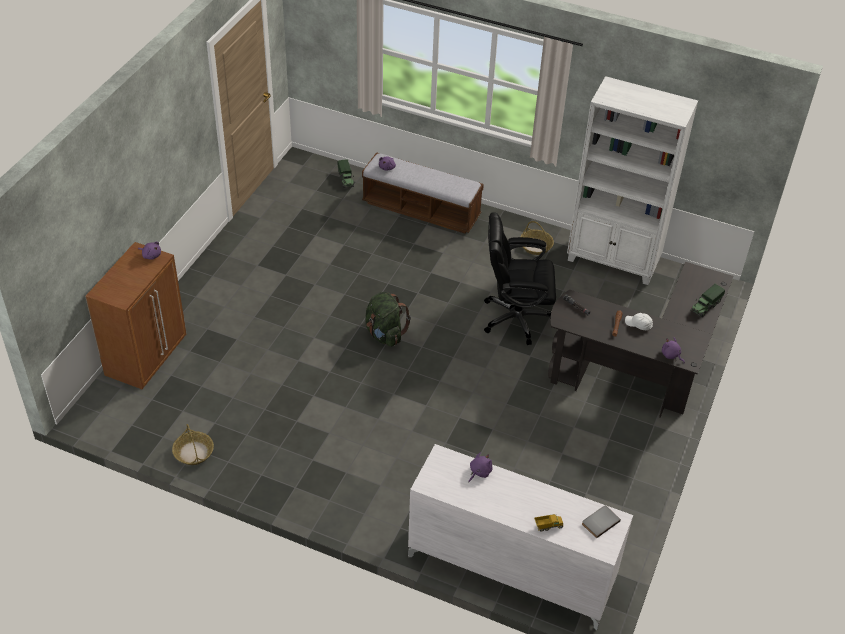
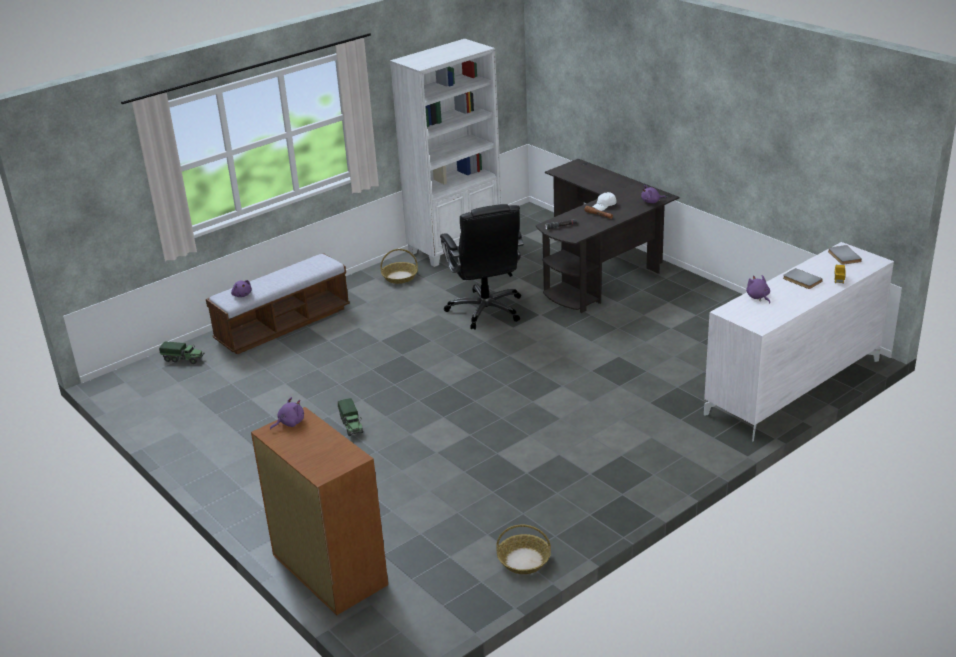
camera: 60 degrees left, 15 degrees down
(384, 334) = (444, 387): green backpack -> none
(516, 318) = (486, 309): black office chair -> black office chair turned 45 degrees counterclockwise
(529, 498) = (801, 280): none -> grey book
(705, 306) = (605, 176): toy truck -> toy truck (351, 425)

